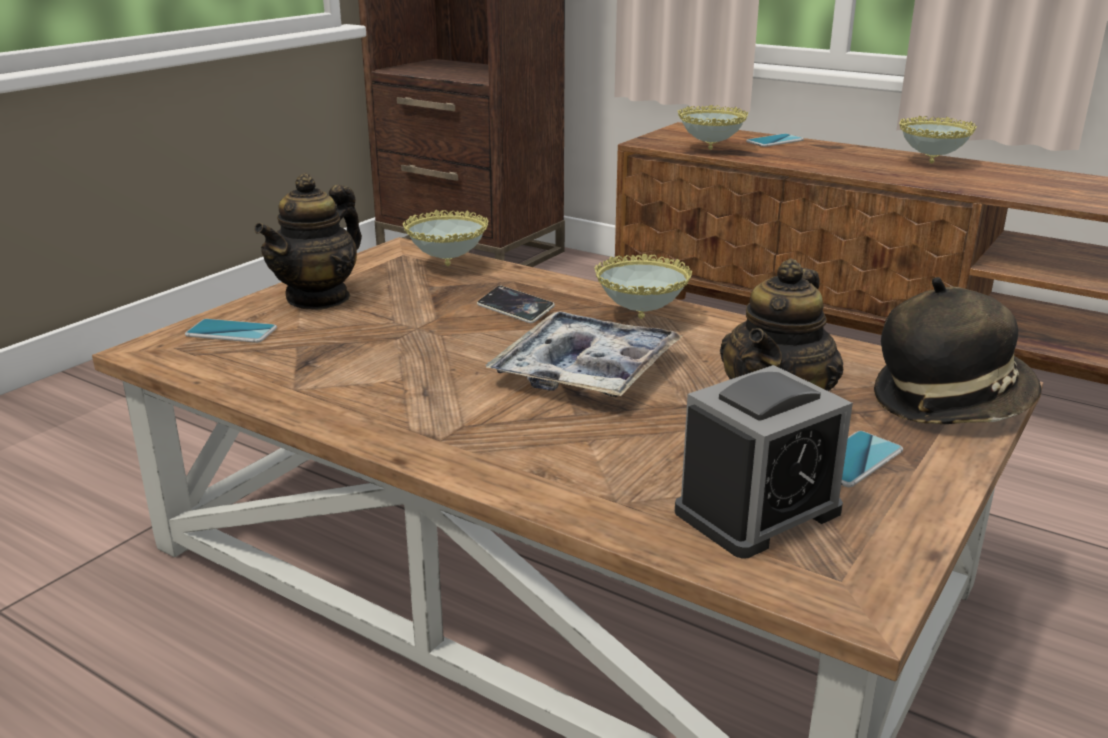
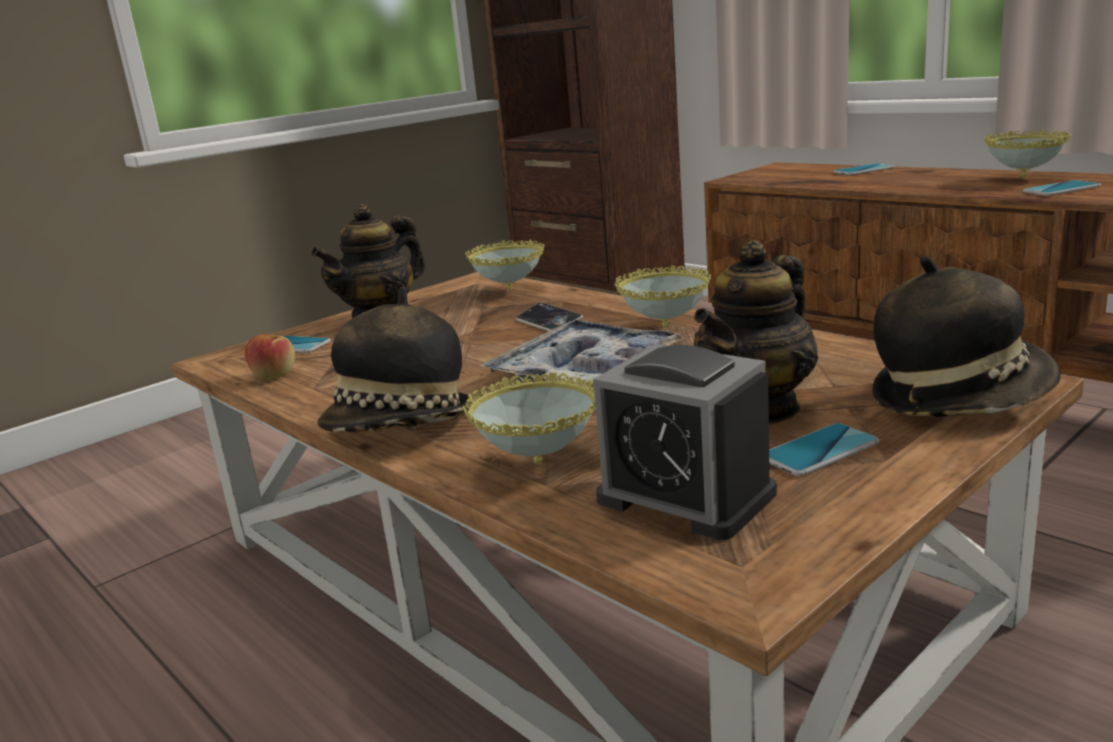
camera: 15 degrees right, 5 degrees down
(235, 372) = (274, 375): none -> apple
(428, 439) = (401, 428): none -> hat
(710, 149) = (792, 180): bowl -> bowl (538, 464)
(757, 512) = (685, 497): alarm clock -> alarm clock turned 60 degrees clockwise
(972, 181) = (1061, 189): none -> phone

